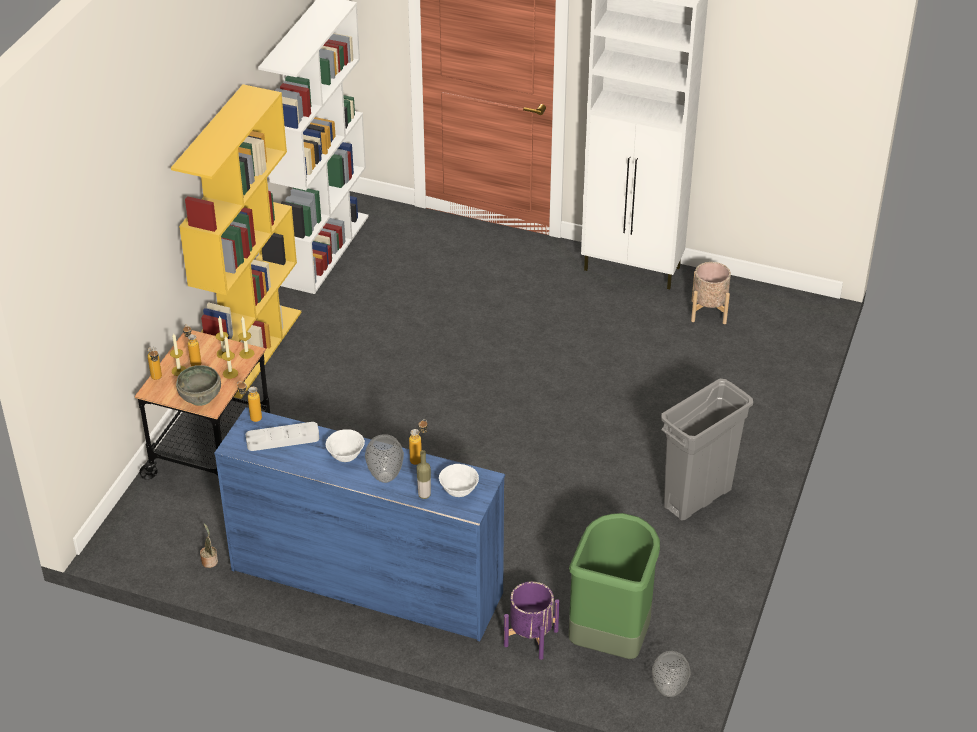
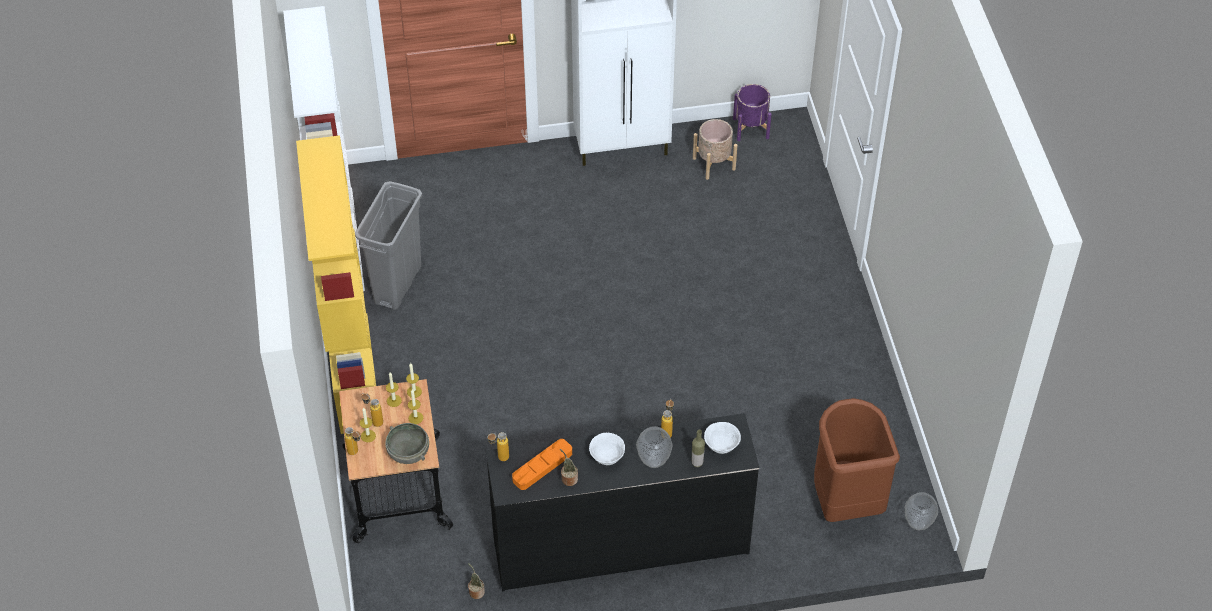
camera: 30 degrees left, 10 degrees up
(282, 439) = (542, 466): grey tray -> orange tray
(297, 458) = (568, 478): none -> potted plant
(366, 580) = (619, 545): blue dresser -> black dresser
(531, 638) = (785, 531): purple planter -> purple planter (751, 128)
(610, 639) = (845, 501): green trash can -> brown trash can
(697, 498) = (824, 345): grey trash can -> grey trash can (398, 285)

